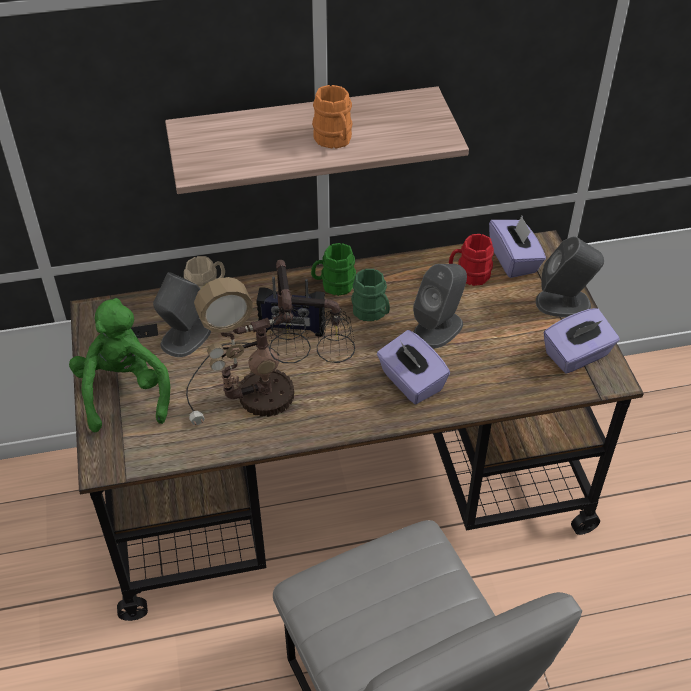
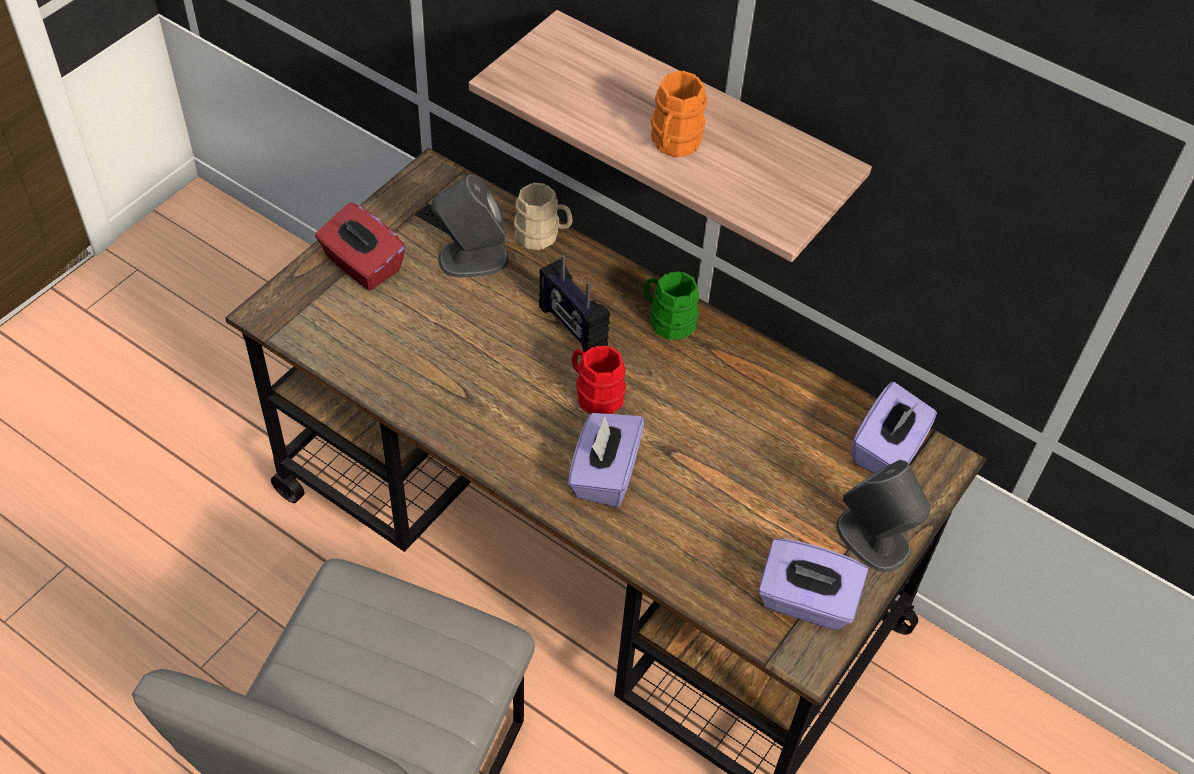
camera: 45 degrees right, 5 degrees up
(125, 392) = (362, 265): green plush toy -> red tissue box
(270, 396) = (467, 374): table lamp -> none
(372, 313) = (664, 378): green mug -> none
(438, 328) = (705, 448): grey speaker -> none
(469, 275) = (815, 424): red mug -> red mug (594, 394)

